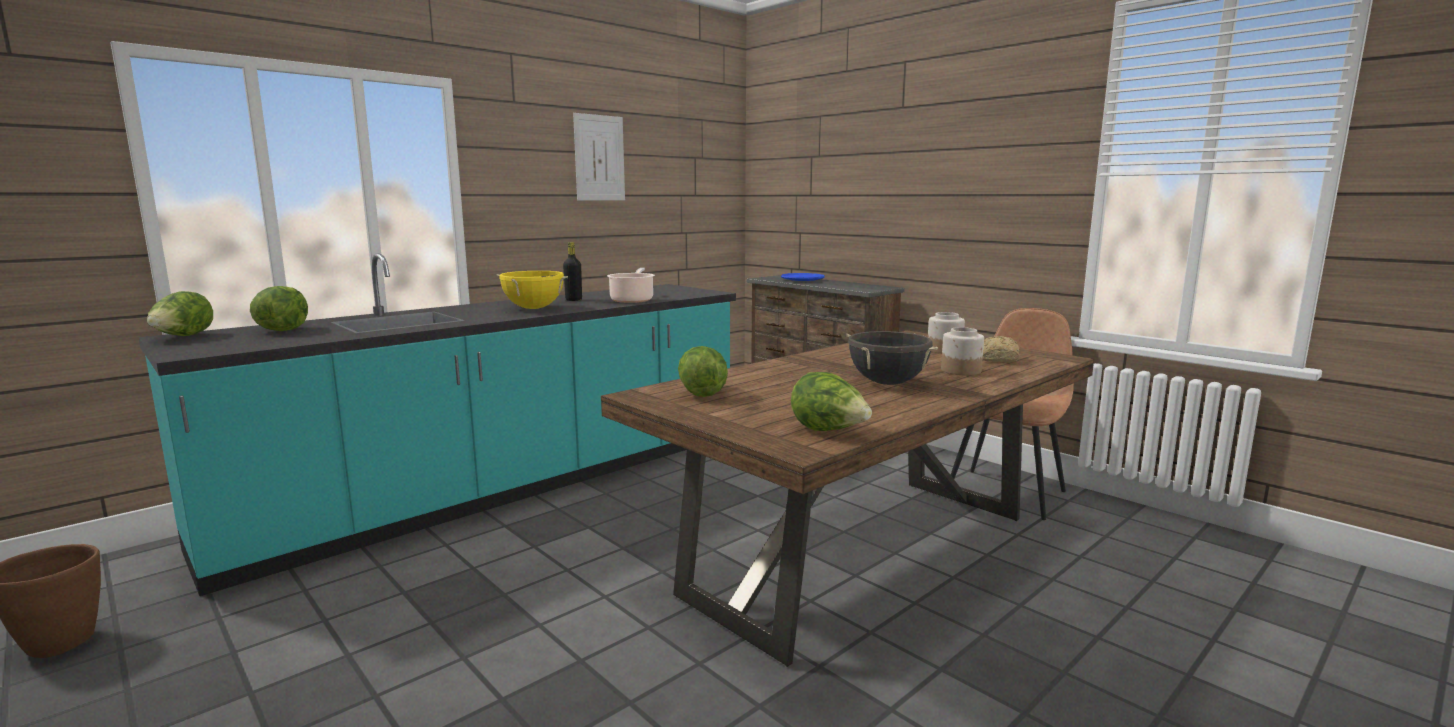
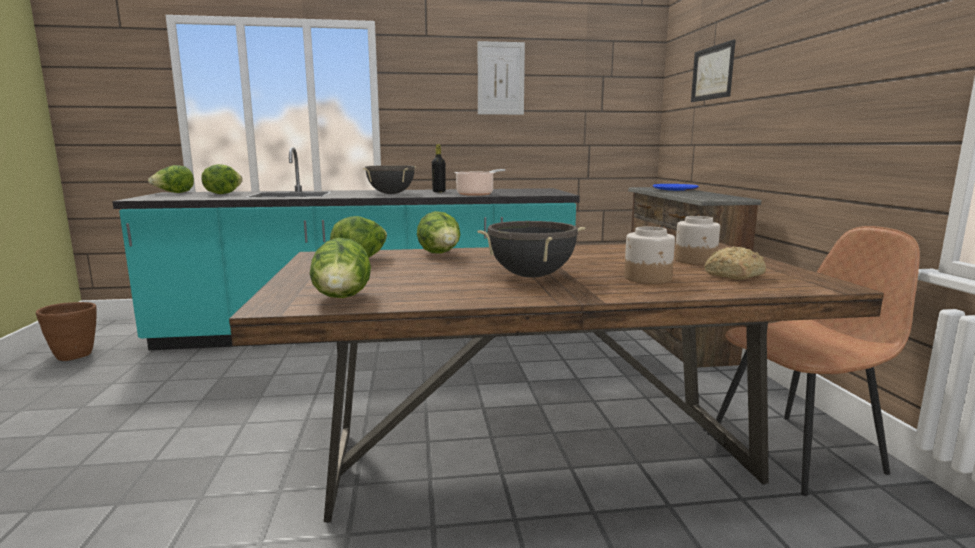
camera: 35 degrees right, 0 degrees up
(534, 308) = (391, 194): yellow cooking pot -> black cooking pot
(751, 375) = (440, 254): none -> lettuce
(822, 165) = (712, 73): none -> picture

